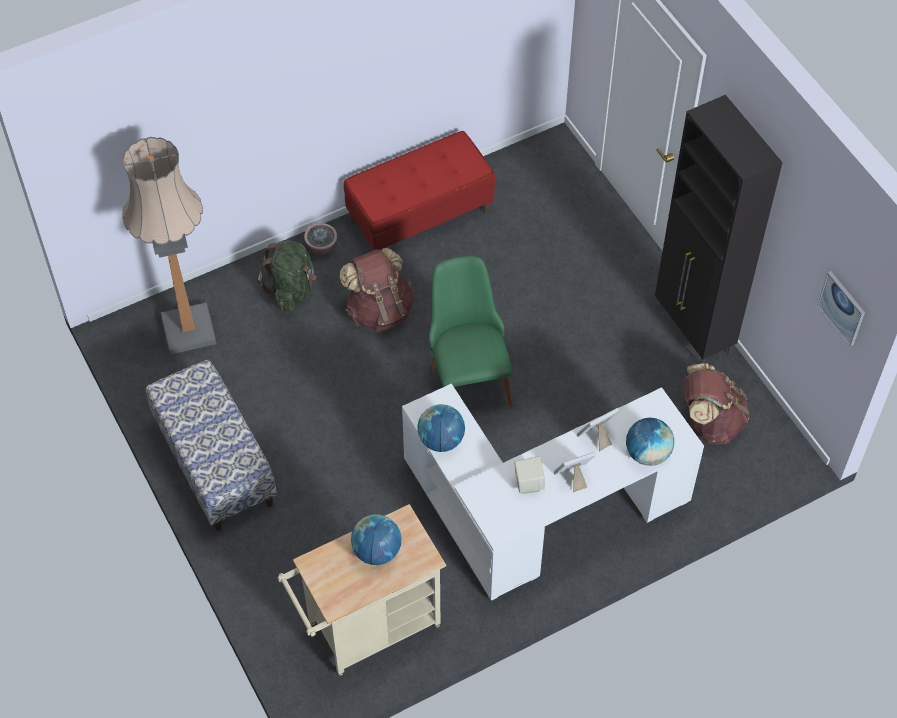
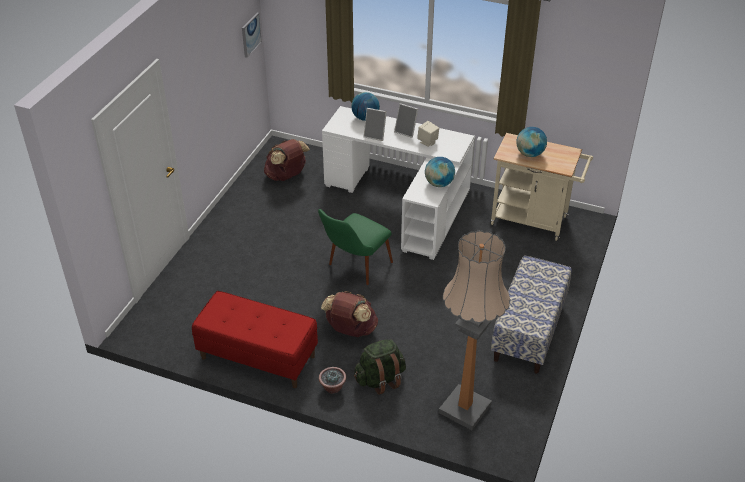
camera: 130 degrees left, 15 degrees down
(693, 332) = (233, 205): black cabinet -> none

